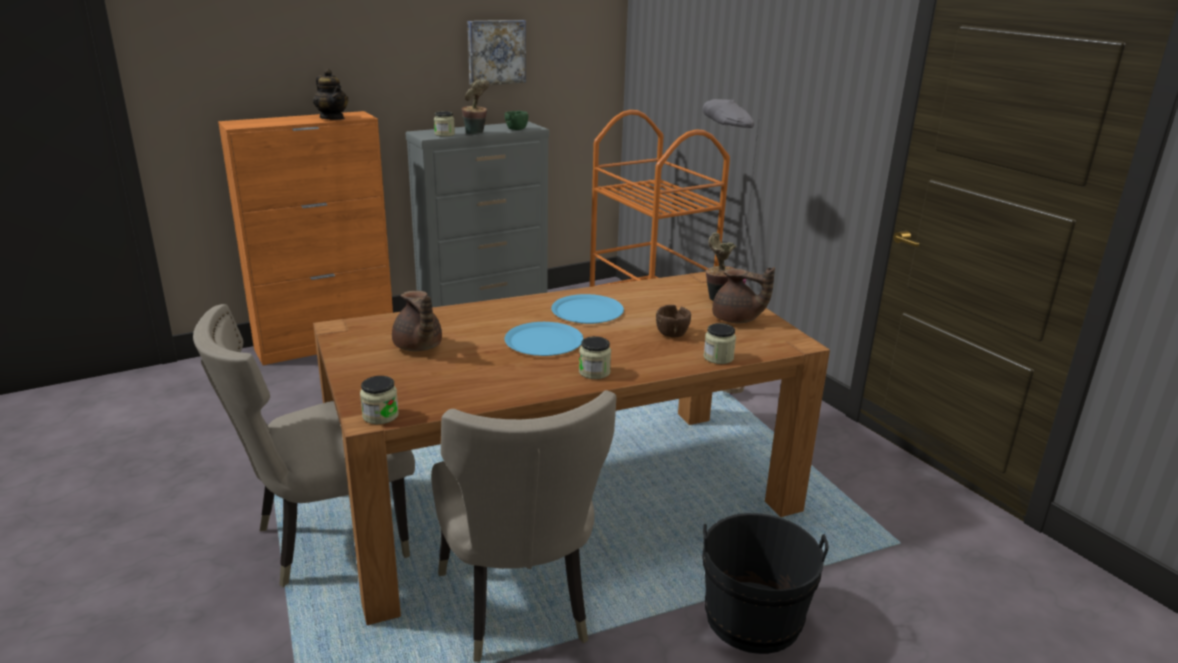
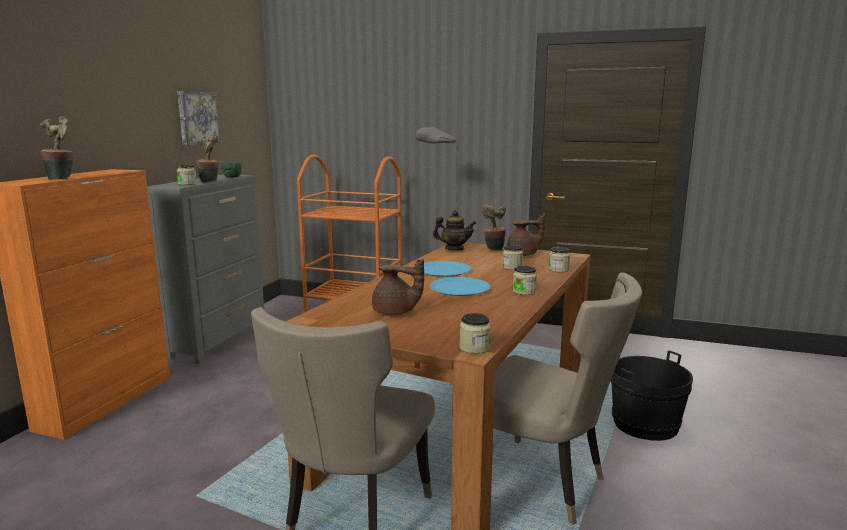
camera: 40 degrees left, 10 degrees down
(281, 122) = (62, 178): none -> potted plant
(332, 118) = (103, 173): teapot -> teapot (454, 249)
(672, 334) = (512, 267): brown bowl -> jar

